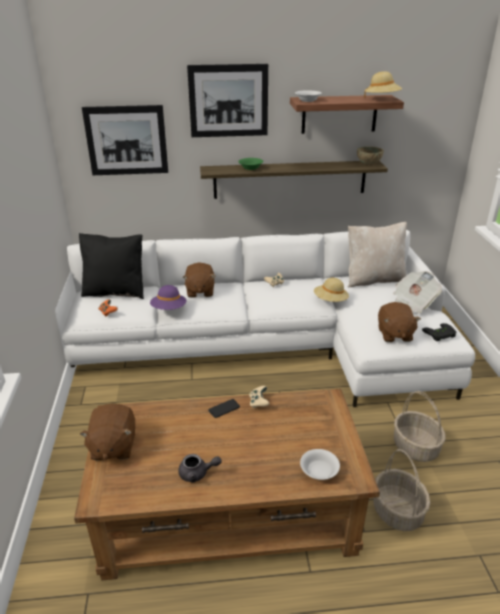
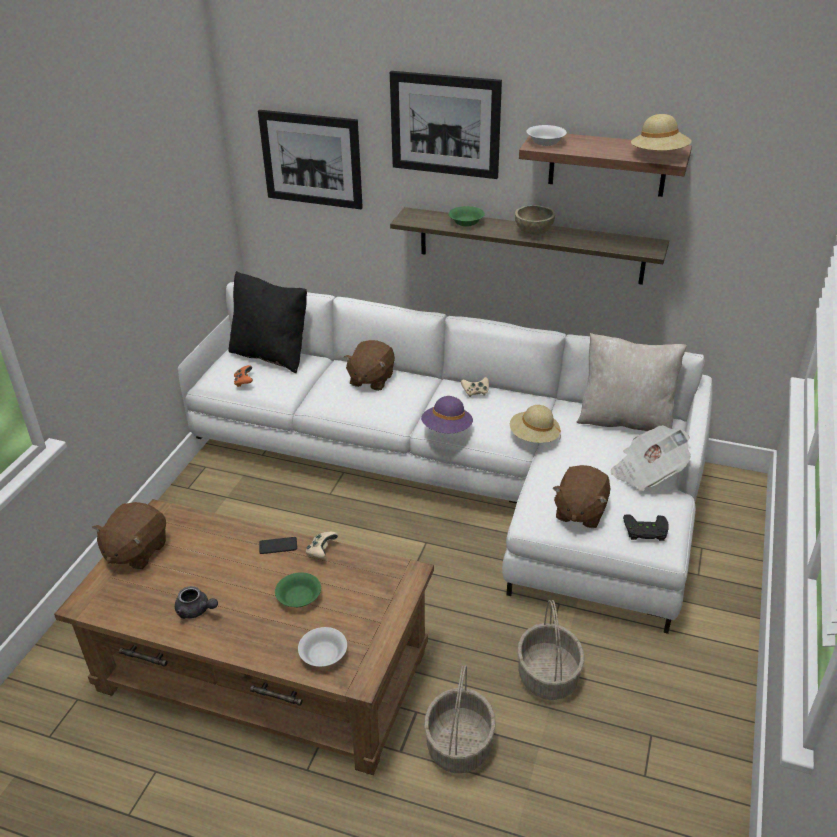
camera: 25 degrees right, 5 degrees up
(169, 309) = (315, 396): purple hat -> purple hat (447, 429)
(269, 438) = (299, 598): none -> green bowl
(369, 163) = (644, 245): beige bowl -> beige bowl (534, 233)

